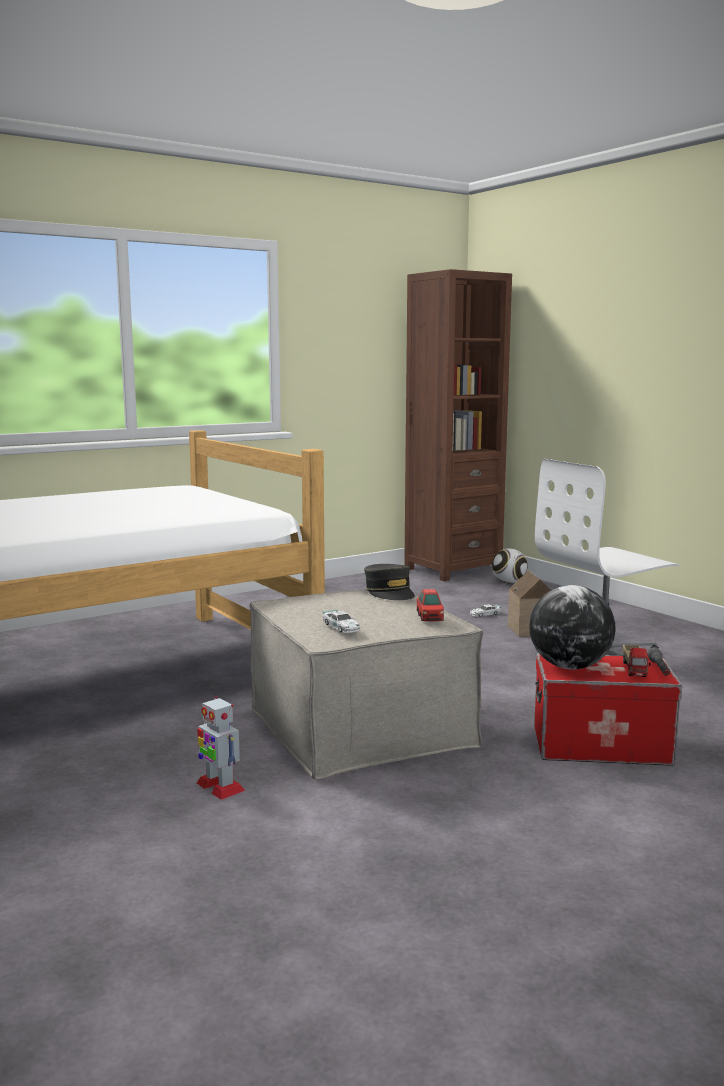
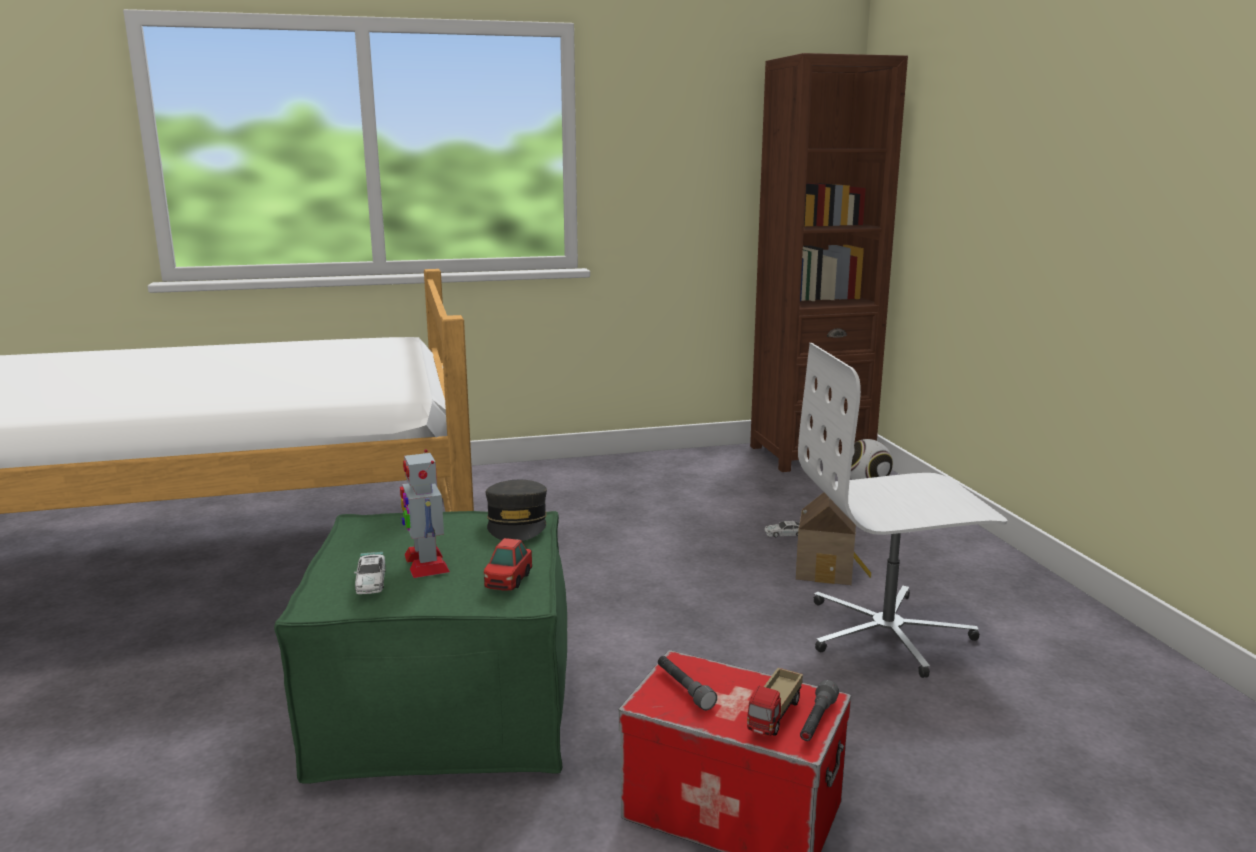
camera: 20 degrees right, 5 degrees up
(219, 787) = (189, 767): toy robot -> toy robot (426, 563)
(362, 728) = (445, 704): beige ottoman -> green ottoman
(570, 667) = (684, 689): globe -> grey flashlight

